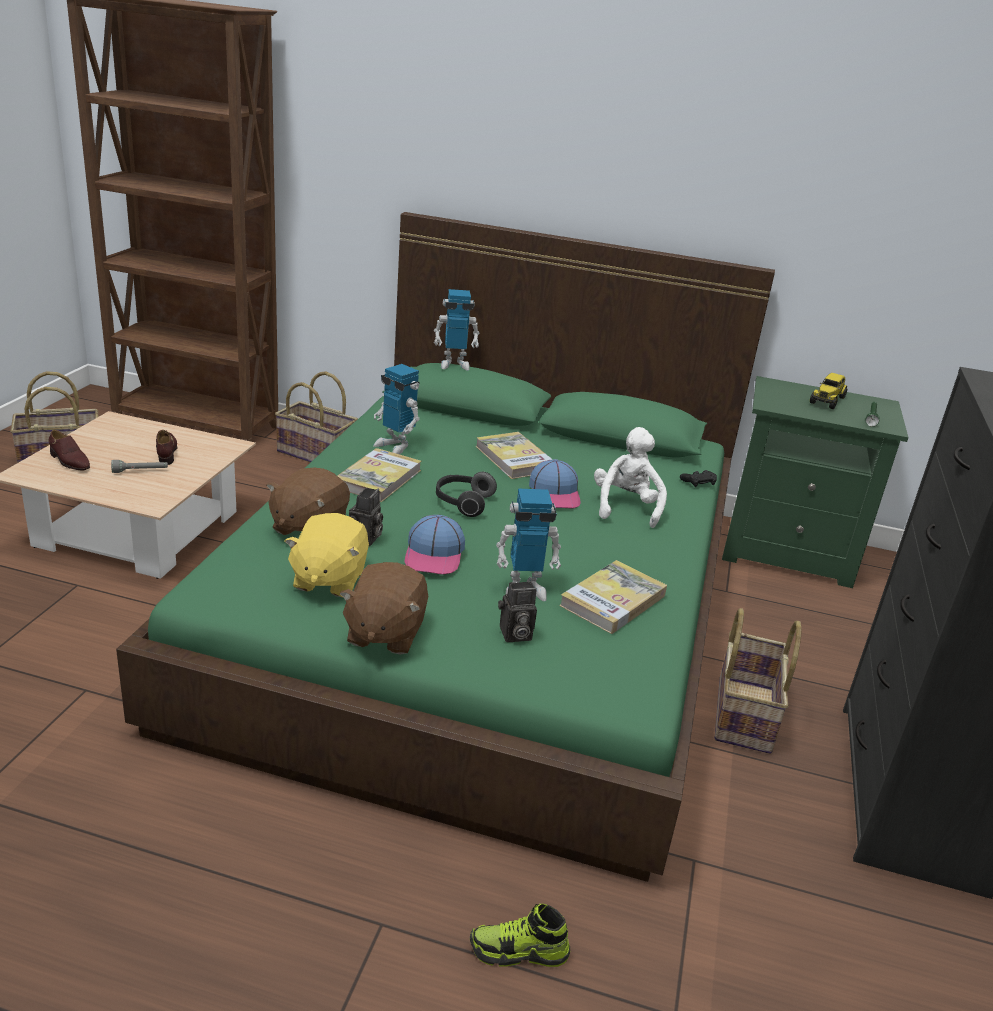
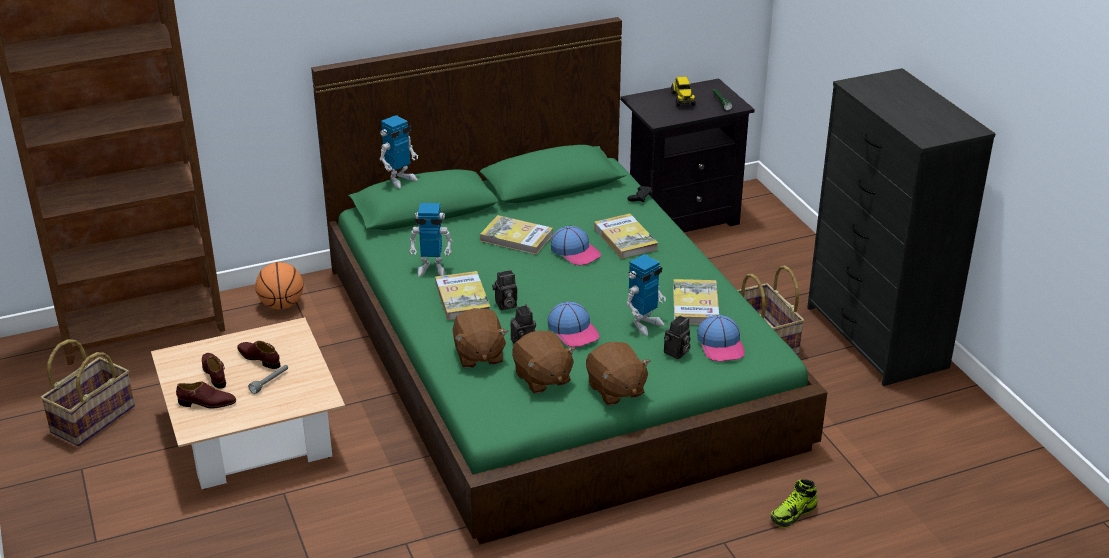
camera: 35 degrees left, 5 degrees up
(116, 445) = (214, 373): none -> brown shoe
(317, 454) = (281, 305): basket -> basketball
(328, 579) = (542, 378): yellow plush toy -> brown plush toy
(408, 502) = (505, 305): none -> camera
(462, 503) = (536, 288): headphones -> none
(581, 655) = (721, 345): none -> cap
(626, 507) = (625, 239): white plush toy -> book
(788, 553) = (681, 217): green nightstand -> black nightstand

